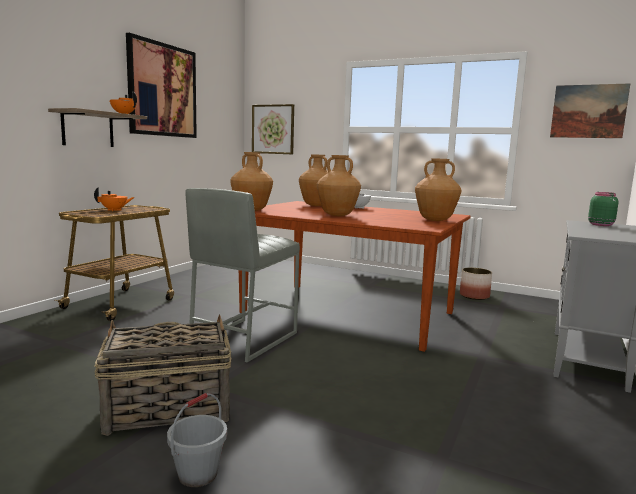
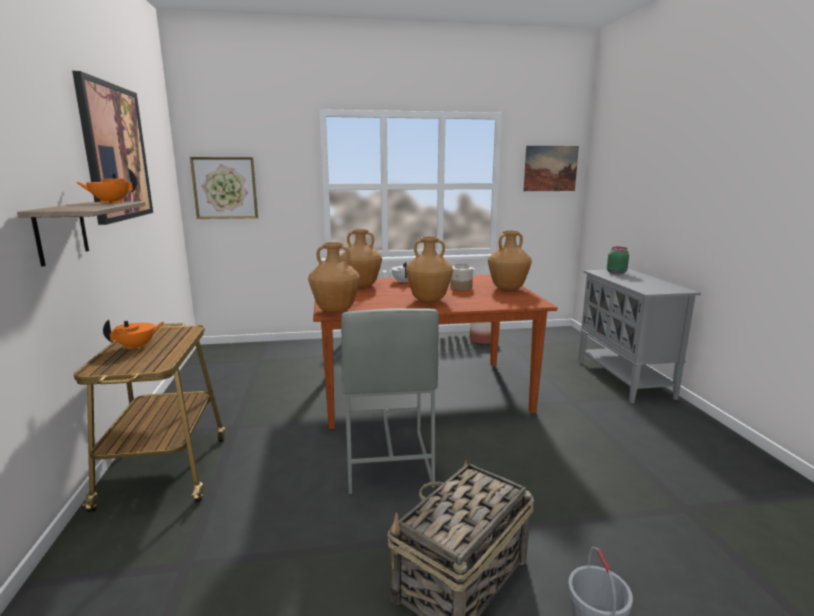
camera: 35 degrees left, 5 degrees up
(393, 215) = (461, 288): none -> jar

